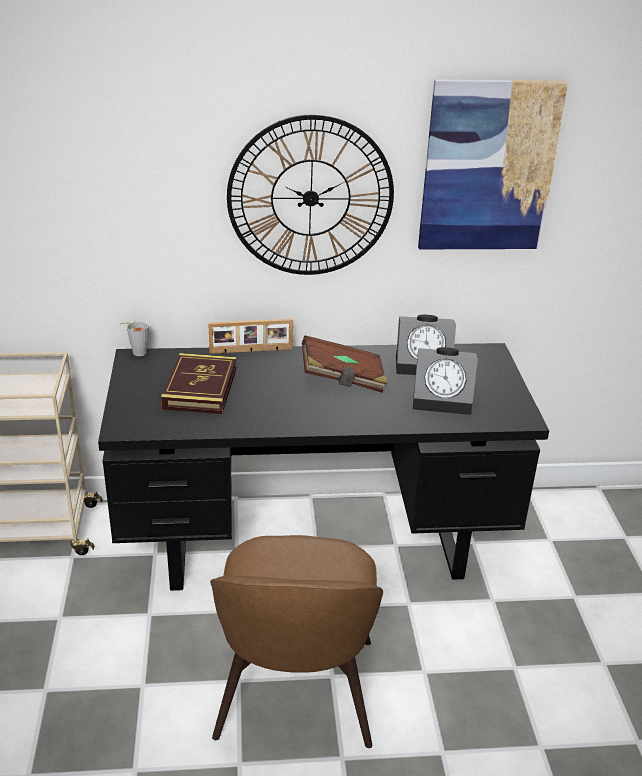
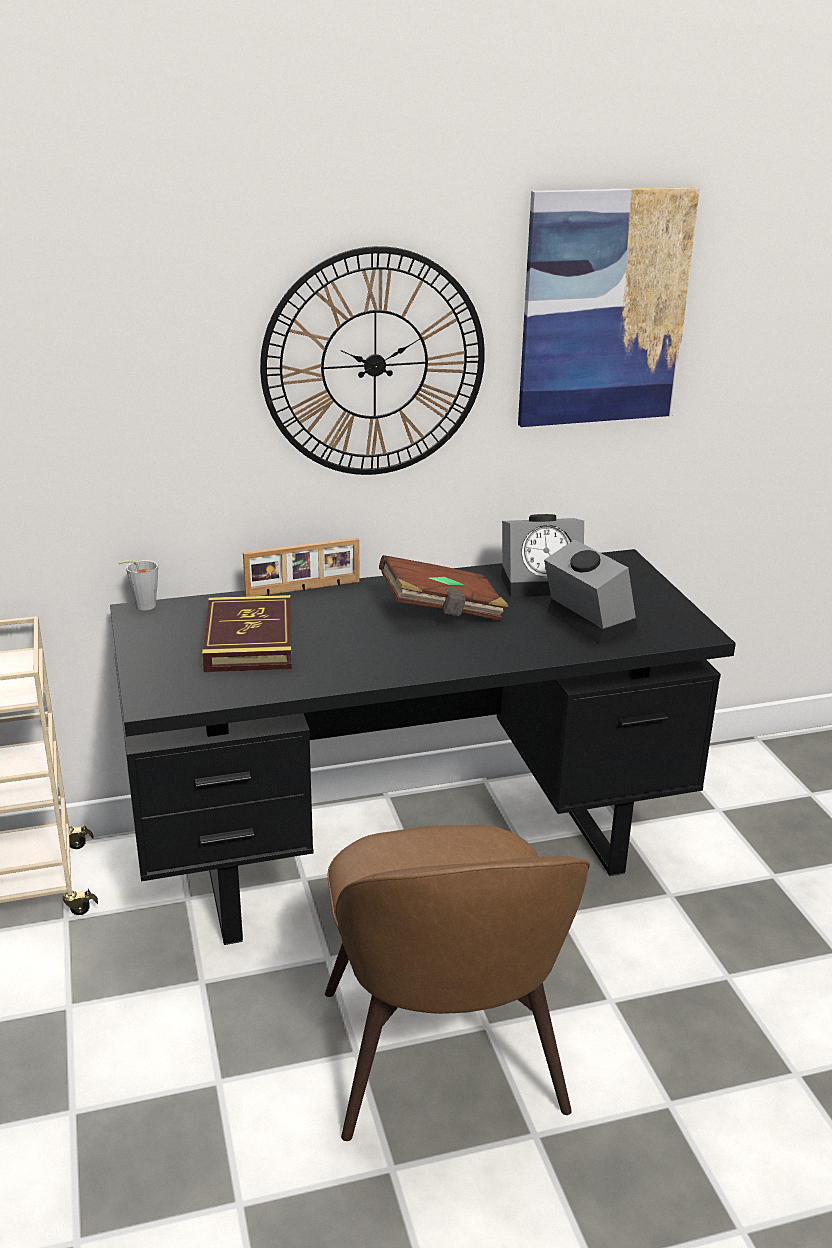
camera: 10 degrees left, 5 degrees down
(444, 399) = (586, 621): alarm clock -> alarm clock turned 120 degrees counterclockwise

